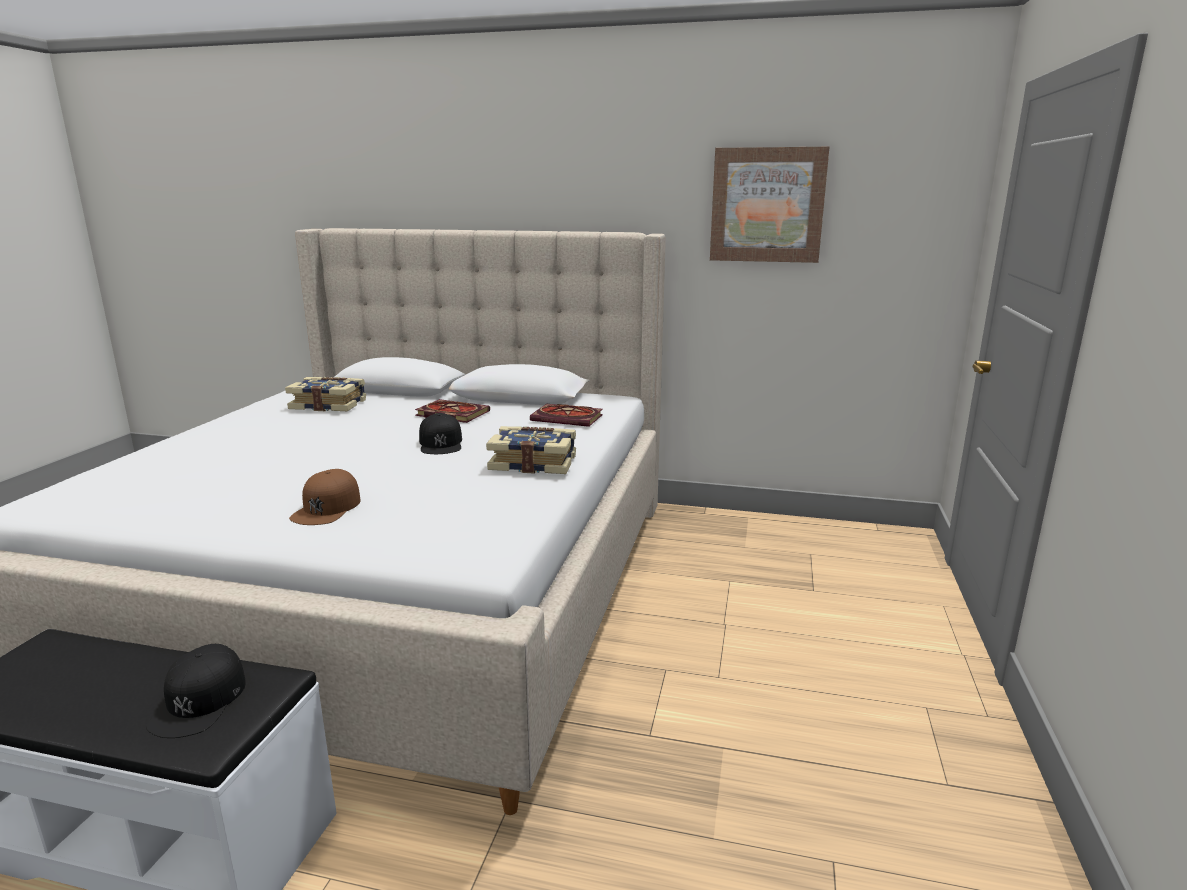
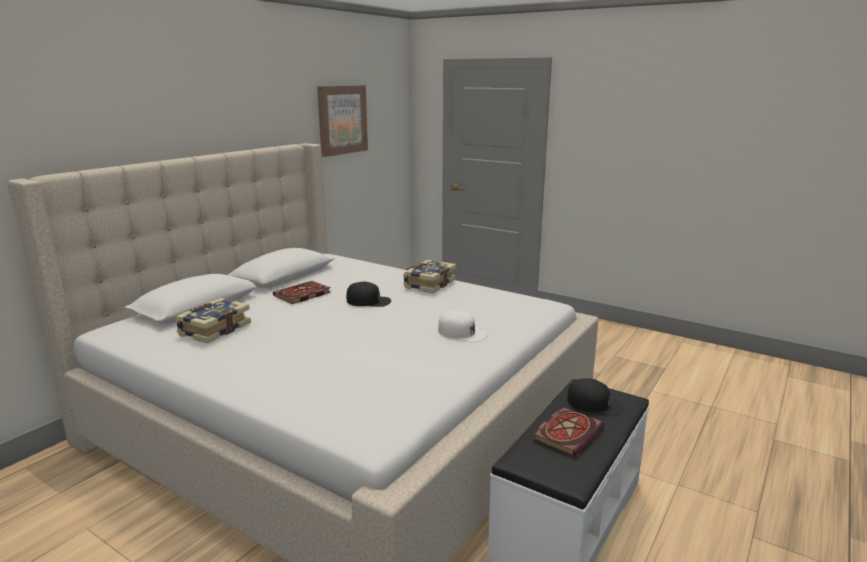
camera: 70 degrees left, 0 degrees up
(327, 508) = (462, 332): brown cap -> white cap
(569, 418) = (354, 269): book -> book (567, 432)

